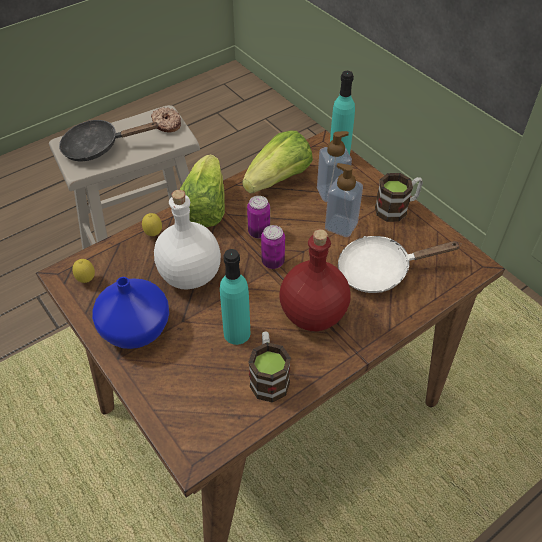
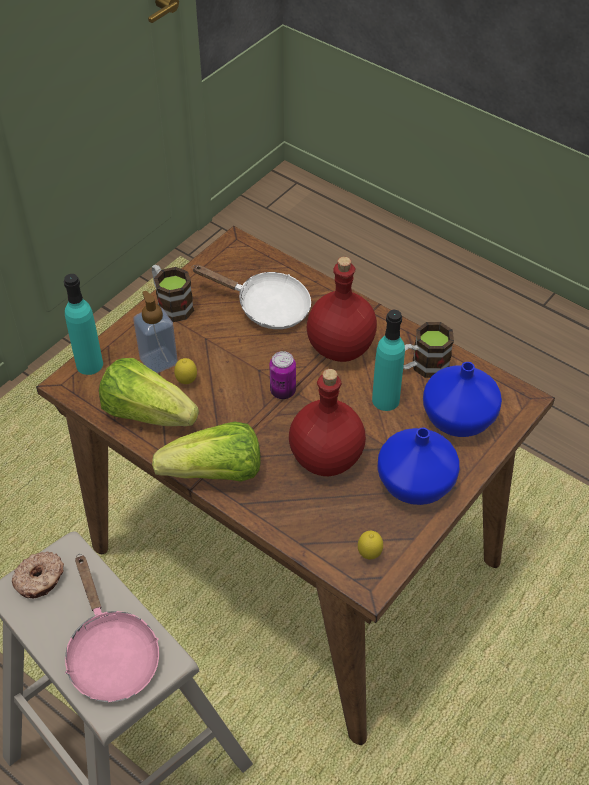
camera: 105 degrees left, 0 degrees up
(97, 147) = (111, 654): black frying pan -> pink frying pan
(153, 234) = (276, 512): lemon -> lemon (186, 382)
(190, 276) = (327, 458): white bottle -> red bottle
(191, 384) = (457, 419): none -> blue vase
(259, 232) = (242, 413): can -> none
(341, 226) = (211, 345): soap dispenser -> none
(380, 270) = (266, 307): white frying pan -> white frying pan turned 45 degrees counterclockwise

